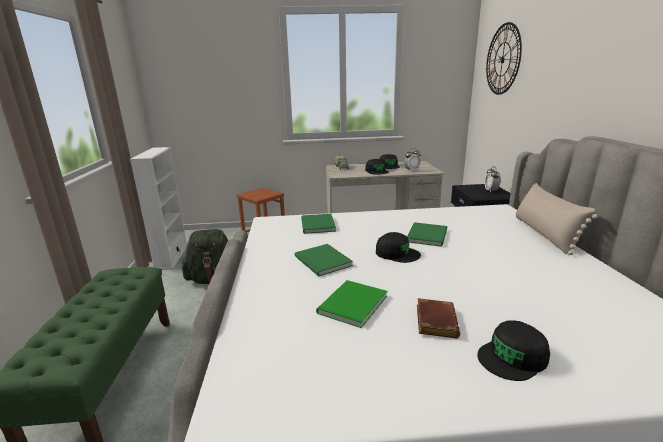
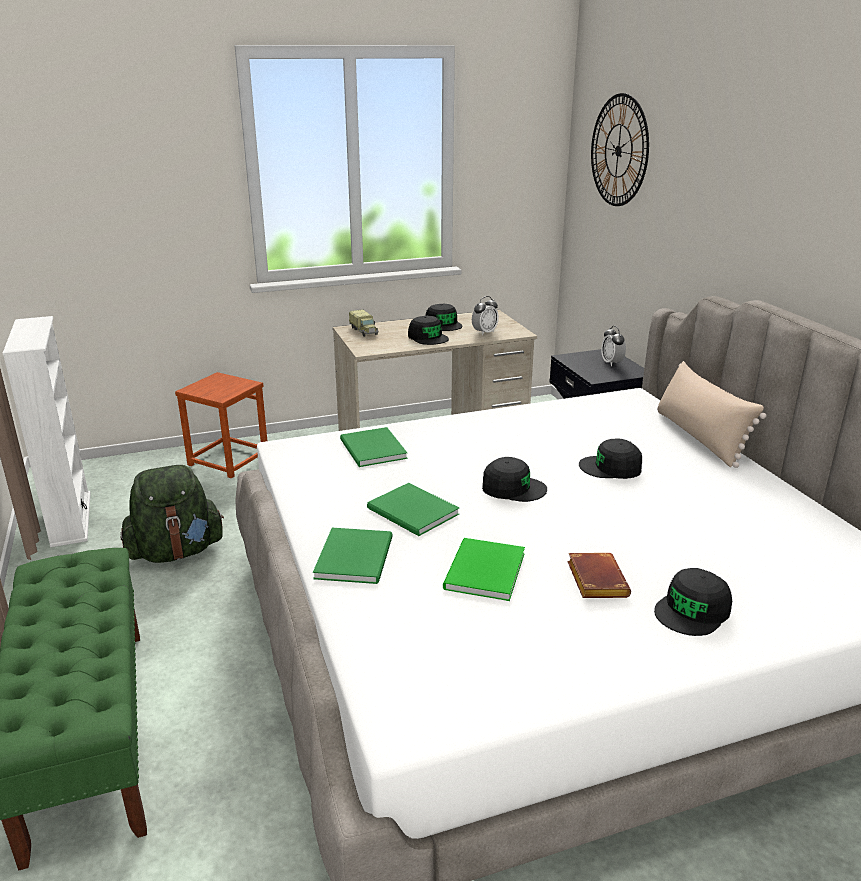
camera: 15 degrees left, 5 degrees up
(428, 235) = (546, 453): green book -> green book (357, 556)
(472, 247) = (611, 467): none -> black cap

